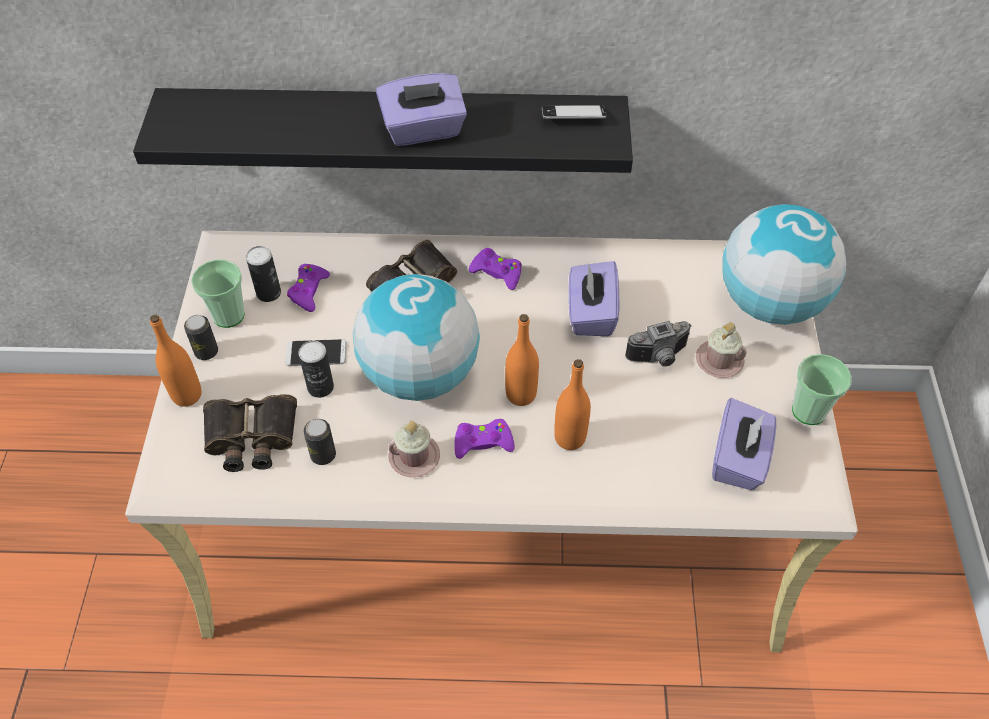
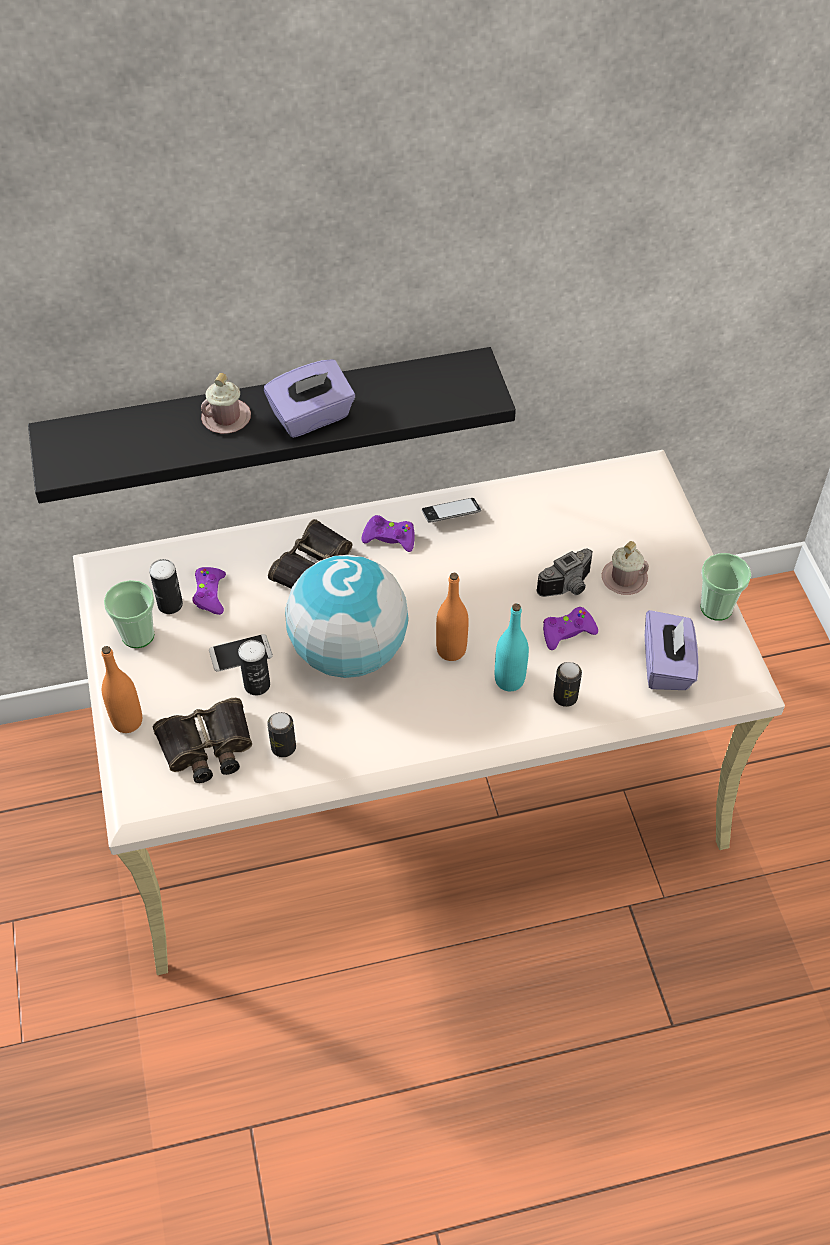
camera: 15 degrees left, 0 degrees up
(206, 352) = (130, 675): can -> can (565, 697)
(414, 457) = (371, 729): pink mug -> pink mug (226, 418)
(483, 443) = (430, 702): purple game controller -> purple game controller (567, 632)
(570, 438) = (509, 680): orange bottle -> turquoise bottle
(573, 117) = (447, 377): phone -> phone (451, 513)
(590, 314) = (492, 559): purple tissue box -> none
(769, 303) = (654, 514): globe -> none

